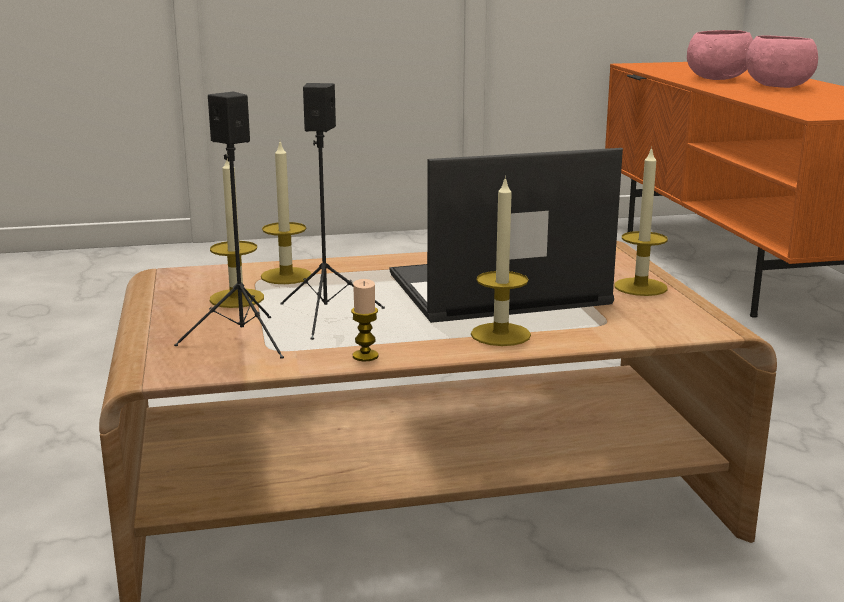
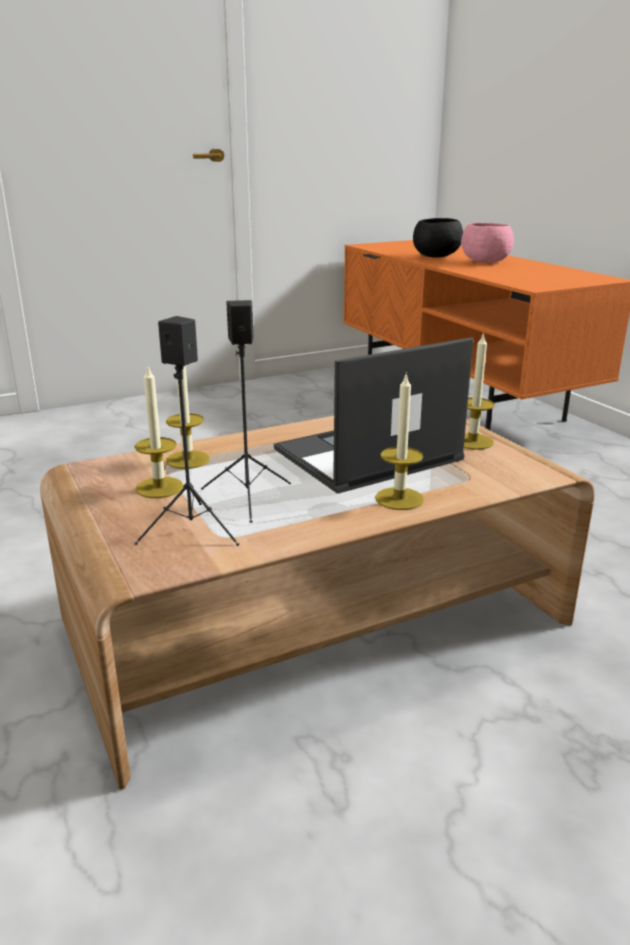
camera: 15 degrees left, 5 degrees up
(365, 356) = (306, 534): candle -> none
(716, 78) = (435, 256): pink bowl -> black bowl

